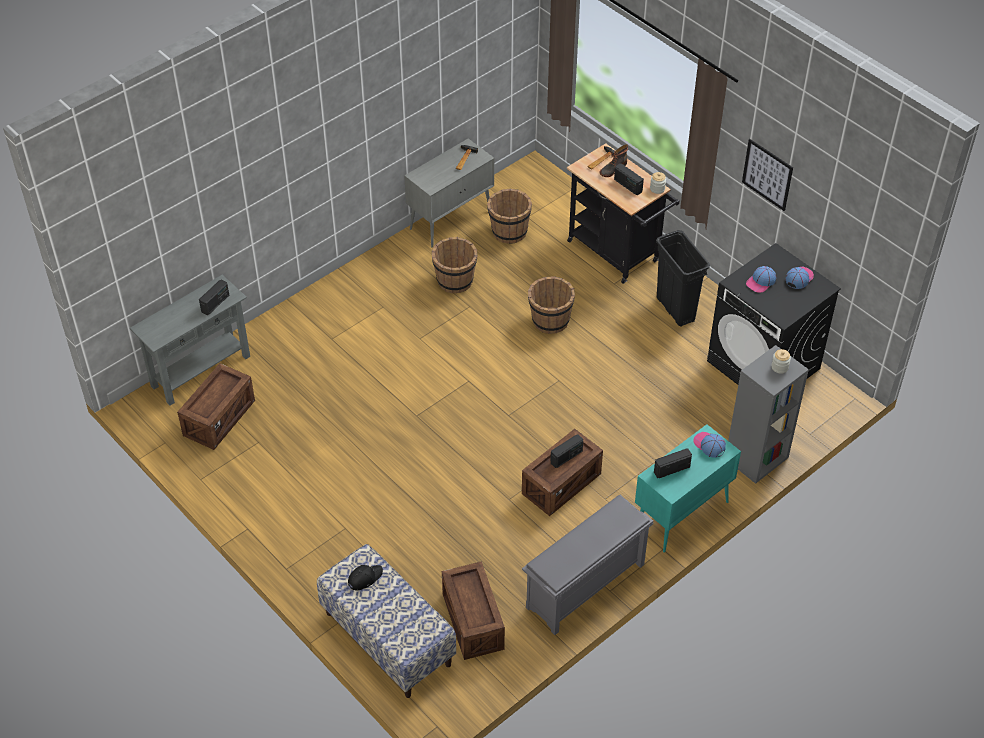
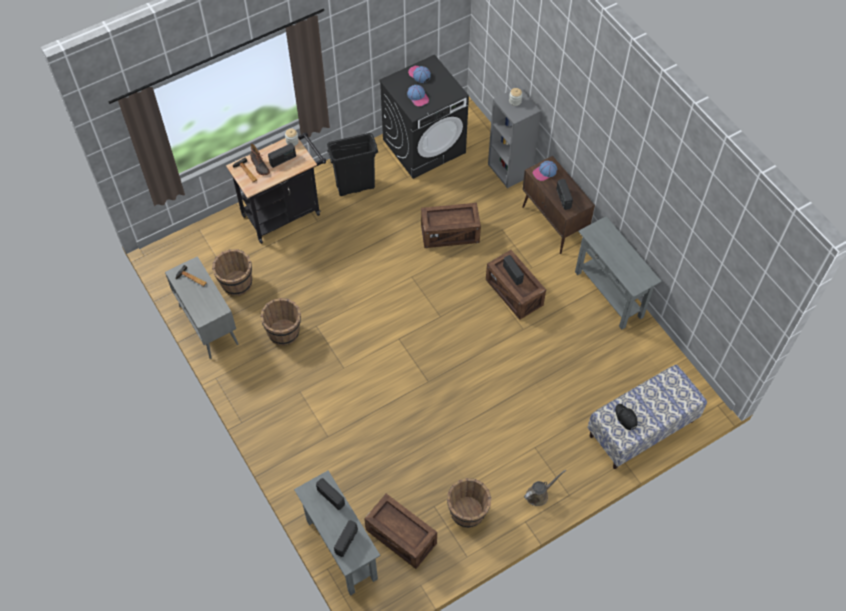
camera: 80 degrees left, 10 degrees up
(166, 323) = (346, 541): none -> radio
(283, 538) = (539, 494): none -> brown watering can
(473, 622) = (631, 369): crate -> crate (450, 233)
(550, 321) = (347, 271): brown bucket -> brown bucket (467, 512)
(585, 587) = (609, 294): grey shoe rack -> grey console table
(681, 515) = (553, 224): turquoise cabinet -> brown cabinet
(767, 174) = (355, 47): picture -> none

